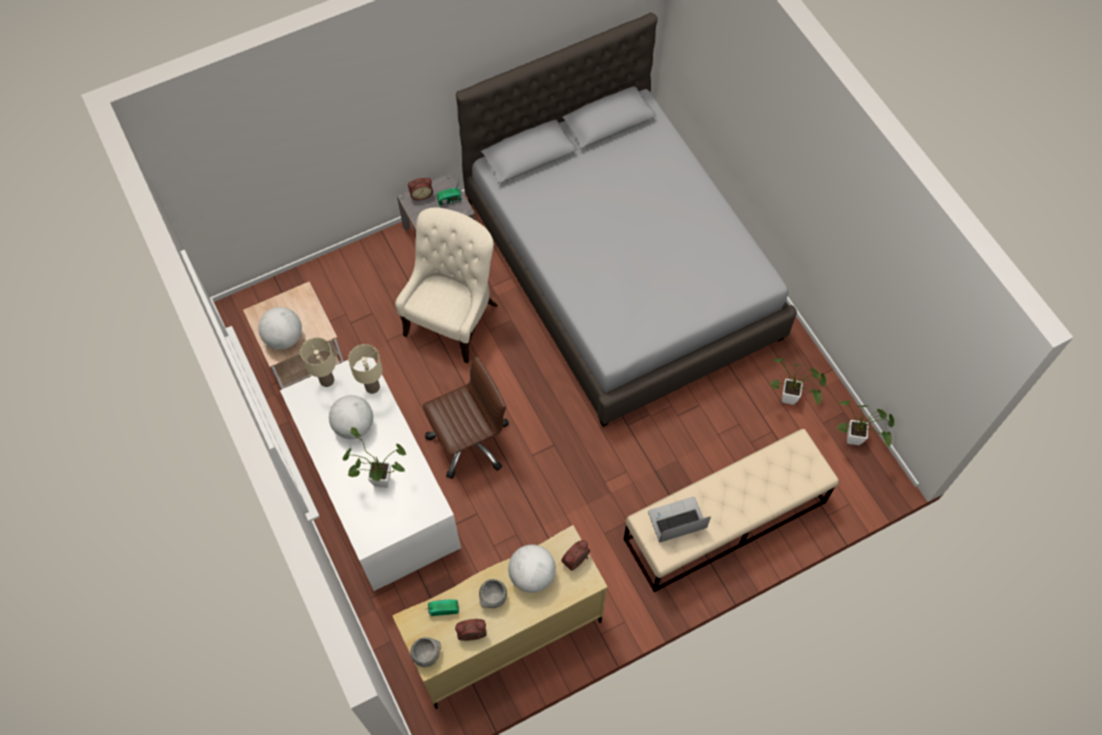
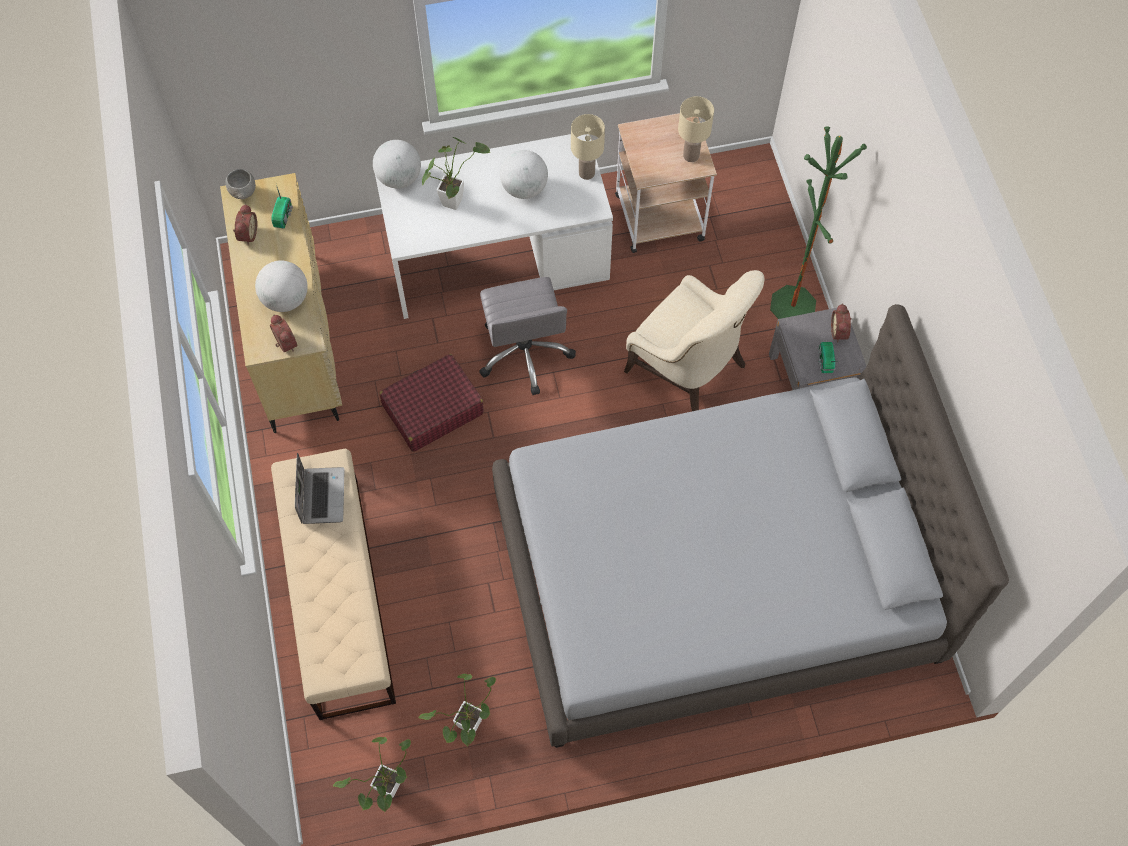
camera: 105 degrees right, 0 degrees up
(284, 338) = (649, 141): globe -> globe (399, 178)
(372, 387) = (565, 212): beige table lamp -> beige table lamp (691, 155)
(376, 257) = (793, 305): none -> green clothes rack
(469, 441) = (525, 353): brown office chair -> grey office chair
(493, 598) = (276, 260): grey bowl -> none
(542, 499) = (432, 409): none -> red suitcase

